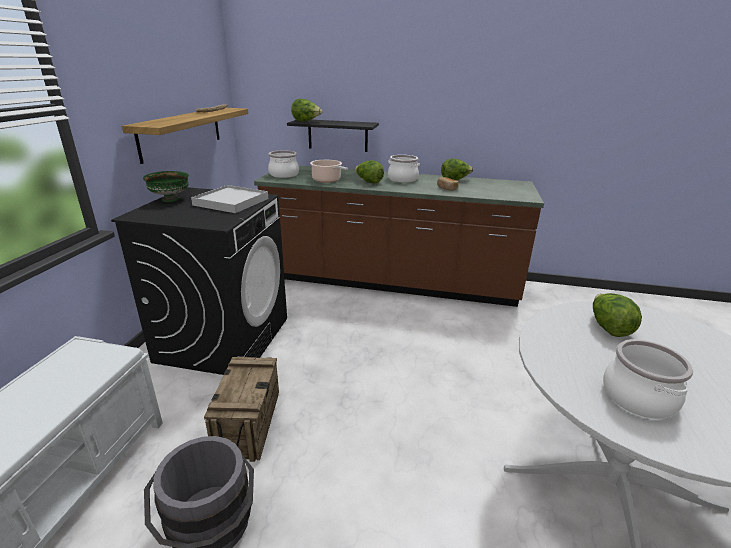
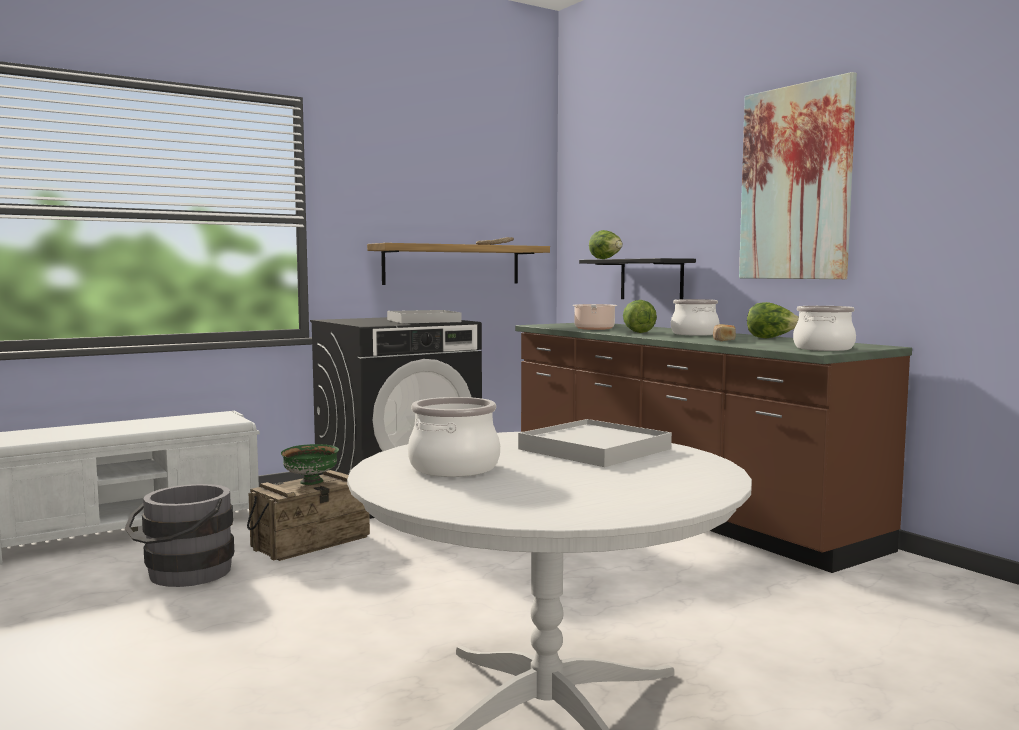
camera: 45 degrees right, 20 degrees down
(171, 200) = (383, 318): green bowl -> green bowl (311, 482)
(284, 174) = (562, 324): cooking pot -> cooking pot (824, 348)
(462, 78) = (795, 183): none -> picture
(608, 328) = (594, 449): lettuce -> white tray

